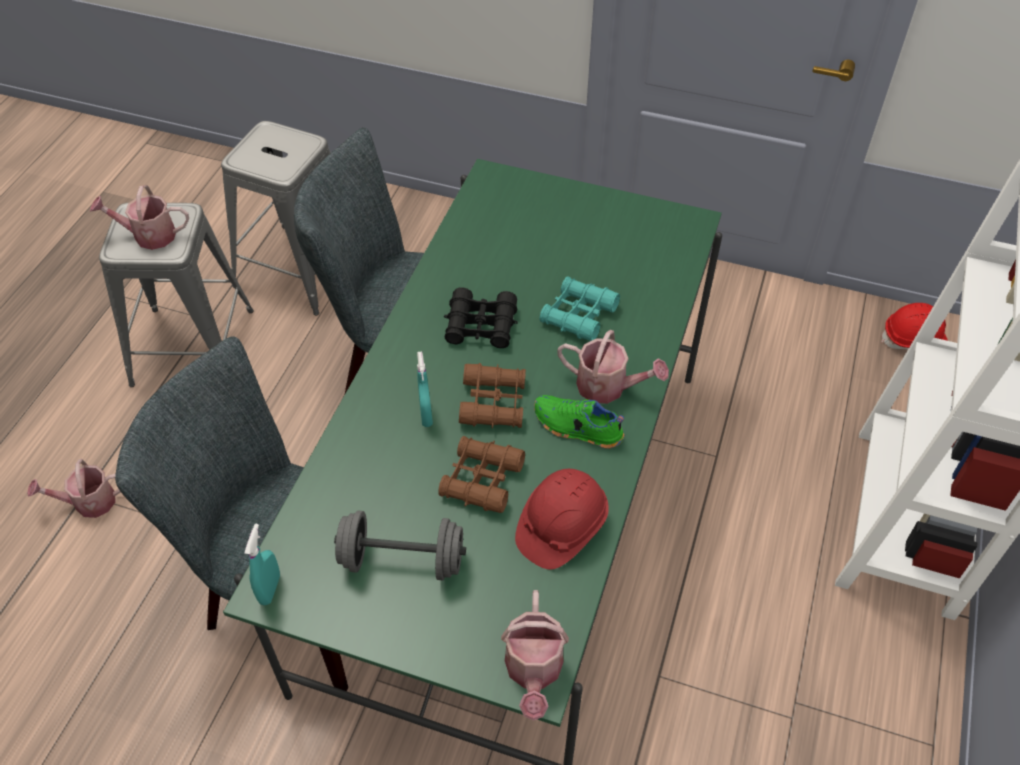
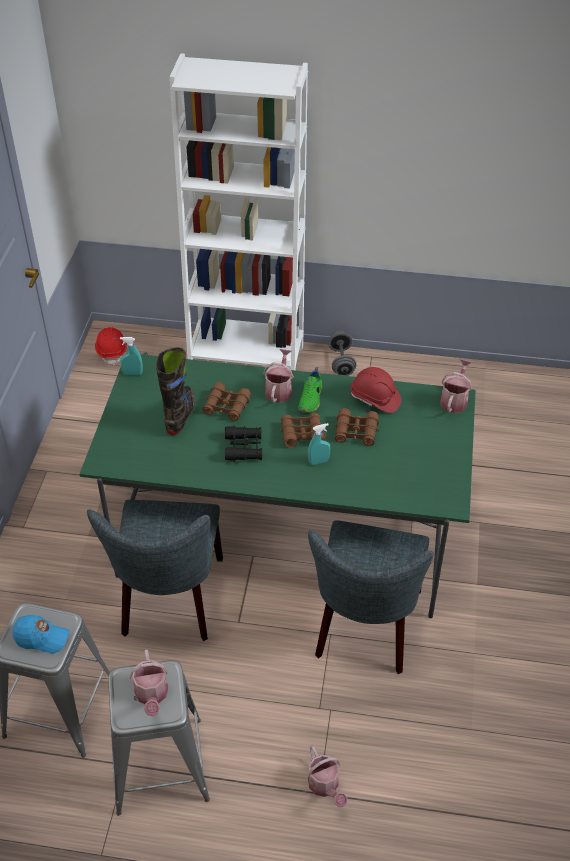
camera: 100 degrees left, 5 degrees down
(269, 153) = (42, 638): none -> blue cap
(270, 589) = (450, 504): turquoise spray bottle -> turquoise spray bottle (133, 373)
(402, 560) = (414, 455): grey dumbbell -> grey dumbbell (341, 362)
(533, 671) = (454, 400): watering can -> watering can turned 60 degrees counterclockwise
(568, 261) = (180, 415): none -> black boot
(578, 315) = (226, 406): turquoise binoculars -> brown binoculars

